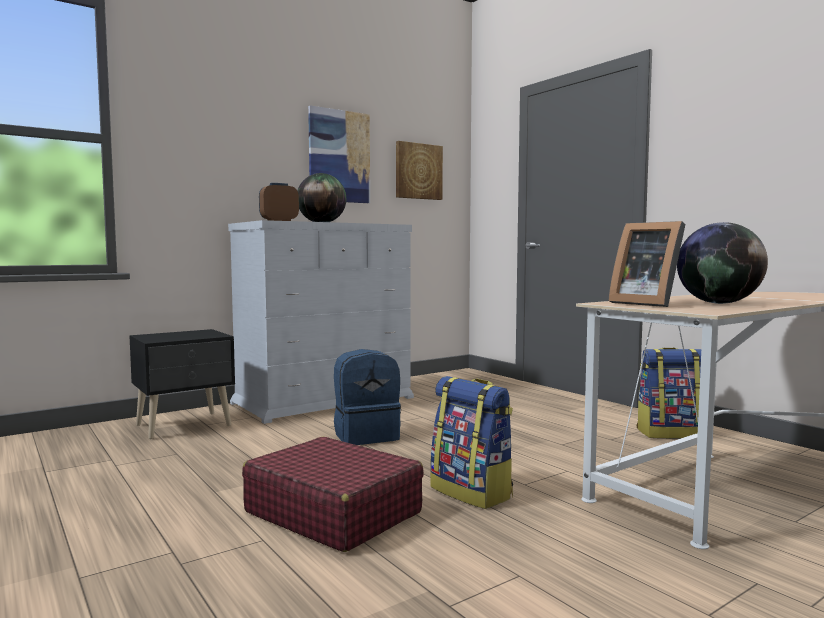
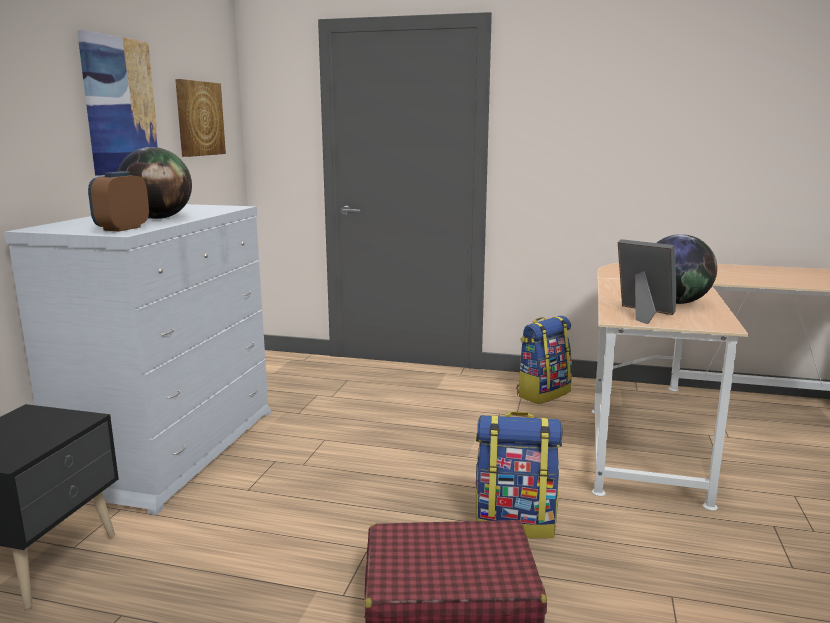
camera: 40 degrees left, 10 degrees up
(366, 436) = (311, 488): blue backpack -> none
(646, 303) = (642, 314): picture frame -> picture frame turned 150 degrees counterclockwise

